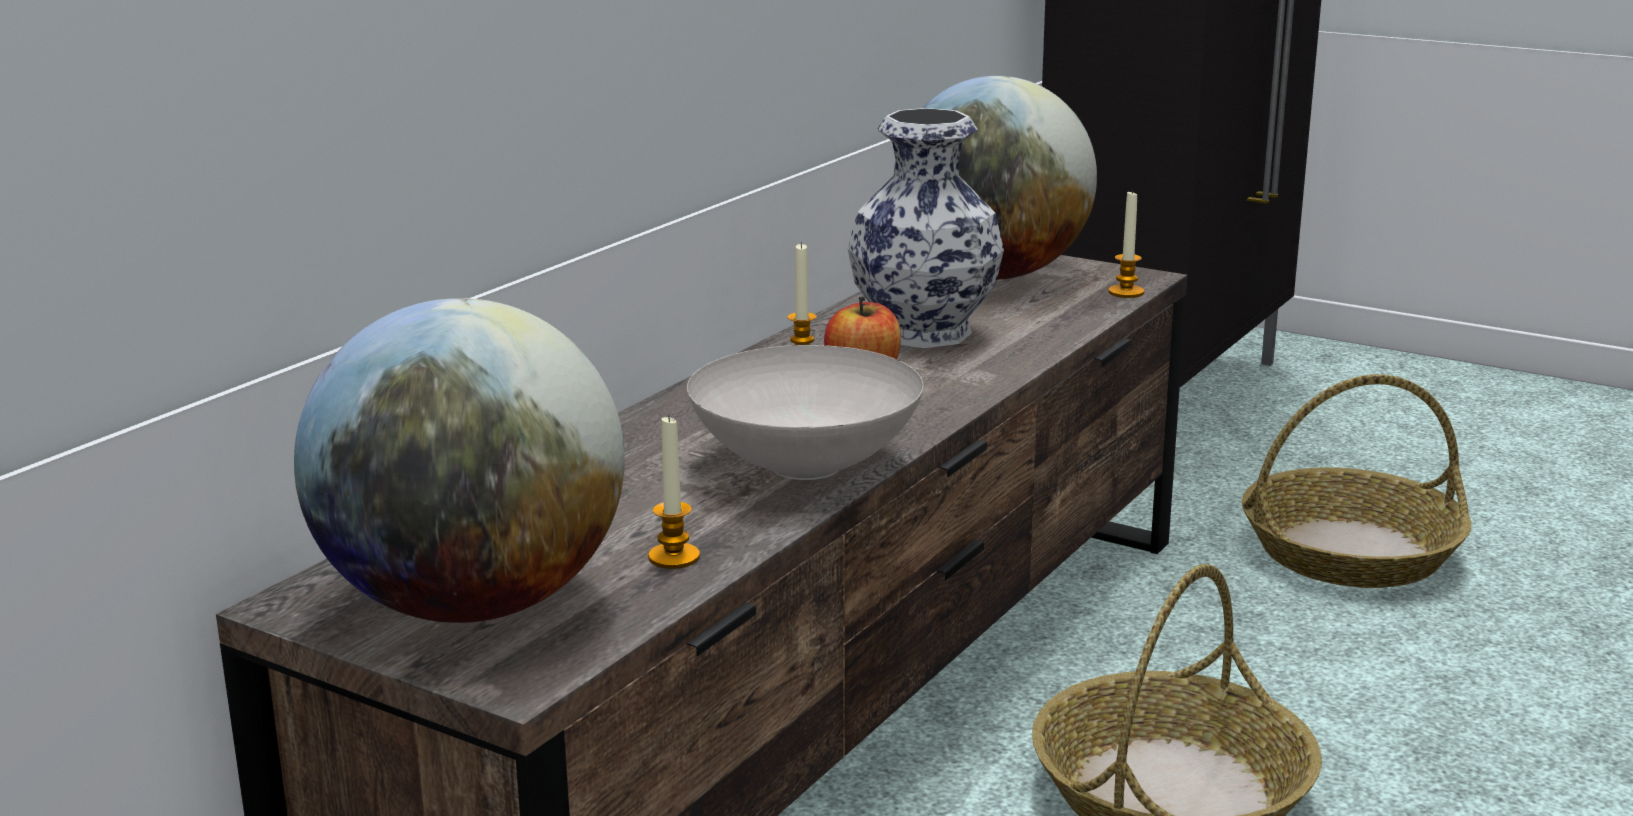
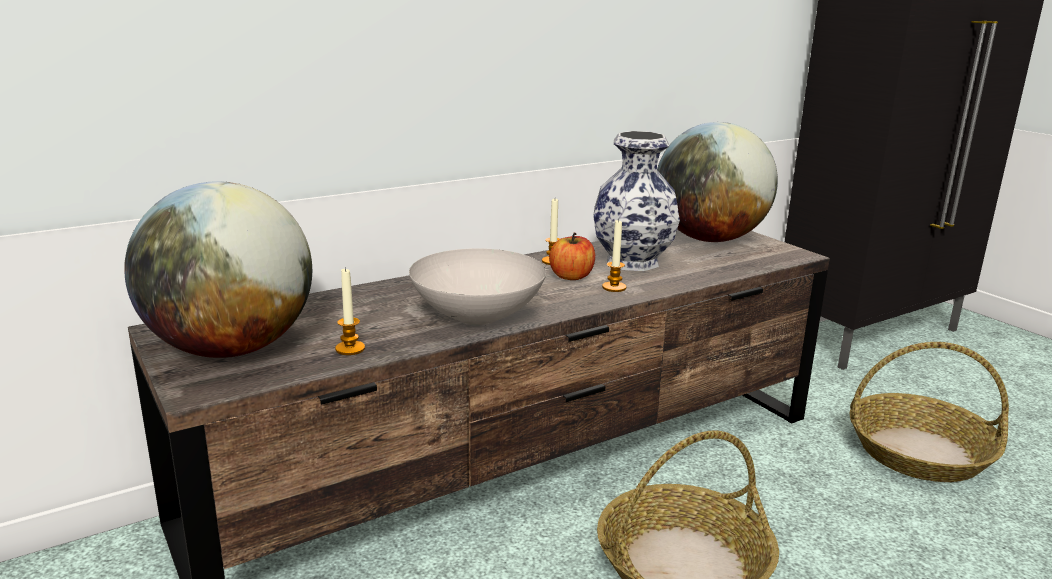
camera: 25 degrees right, 0 degrees up
(1126, 292) = (777, 261): candle -> candle (614, 287)

